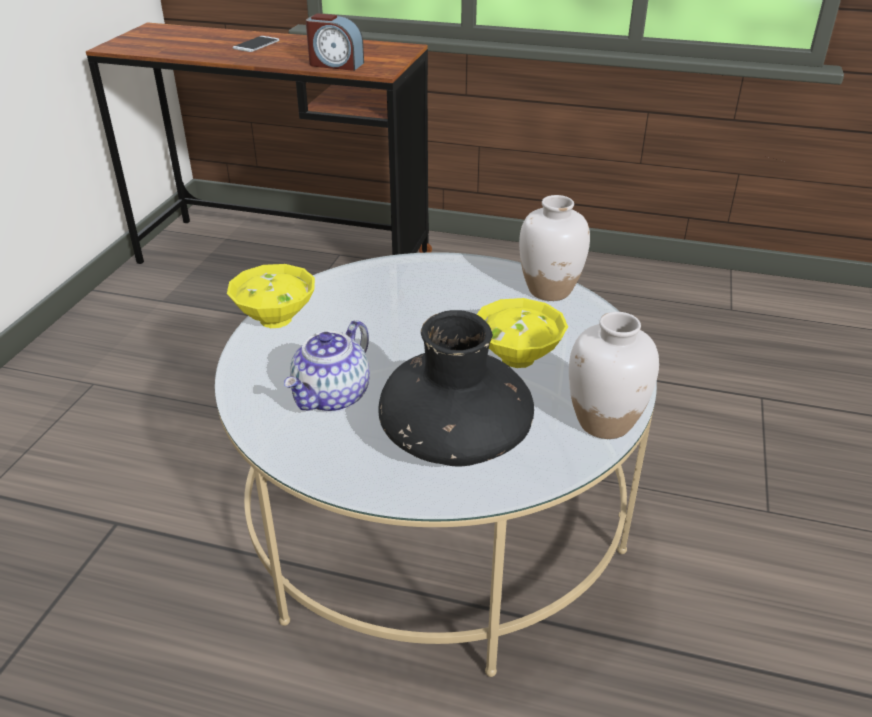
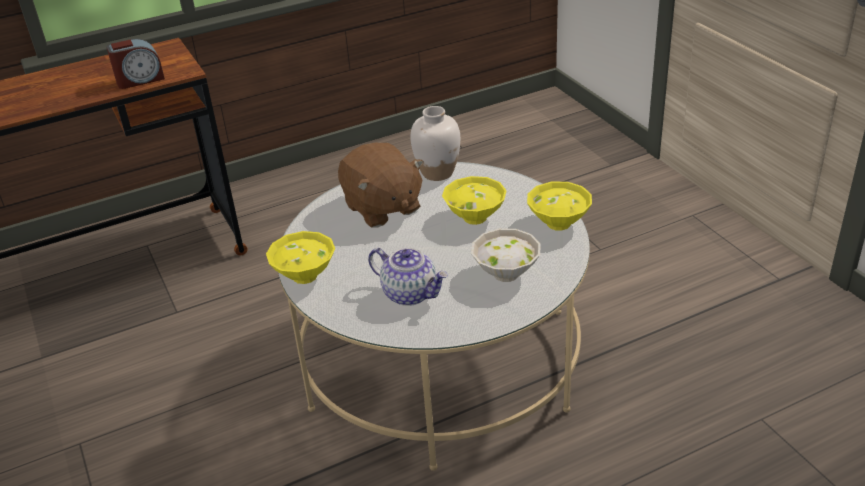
camera: 40 degrees left, 0 degrees up
(256, 45) = (36, 89): phone -> none
(332, 397) = (410, 293): teapot -> teapot turned 45 degrees counterclockwise
(441, 295) = (382, 208): none -> brown plush toy
(455, 438) = (504, 273): black vase -> white bowl
(604, 422) = (560, 224): white vase -> yellow bowl

